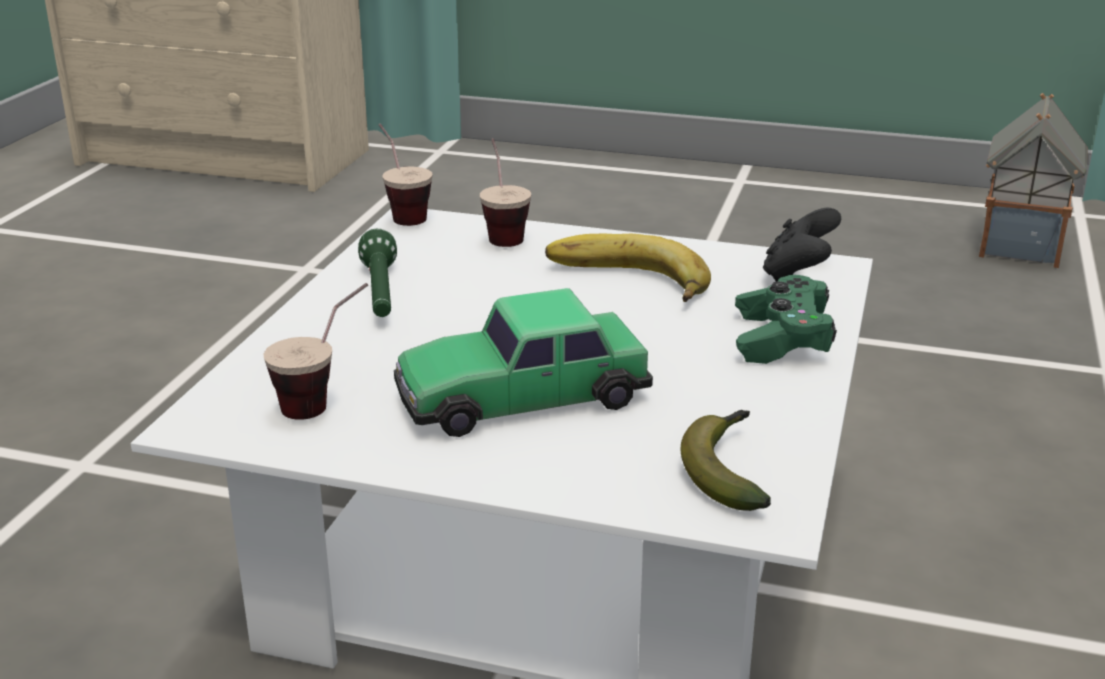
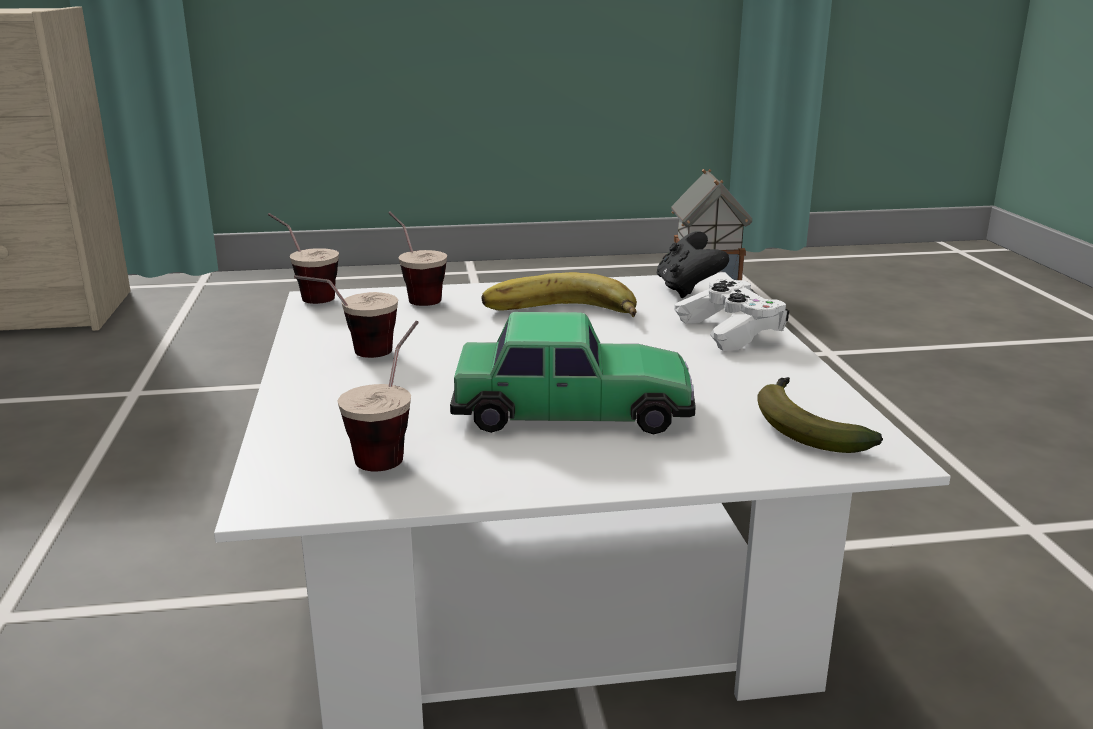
camera: 25 degrees left, 5 degrees down
(380, 294) = (352, 357): green flashlight -> cup
(521, 396) = (573, 410): toy car -> toy car turned 135 degrees counterclockwise
(781, 339) = (729, 332): green game controller -> white game controller

